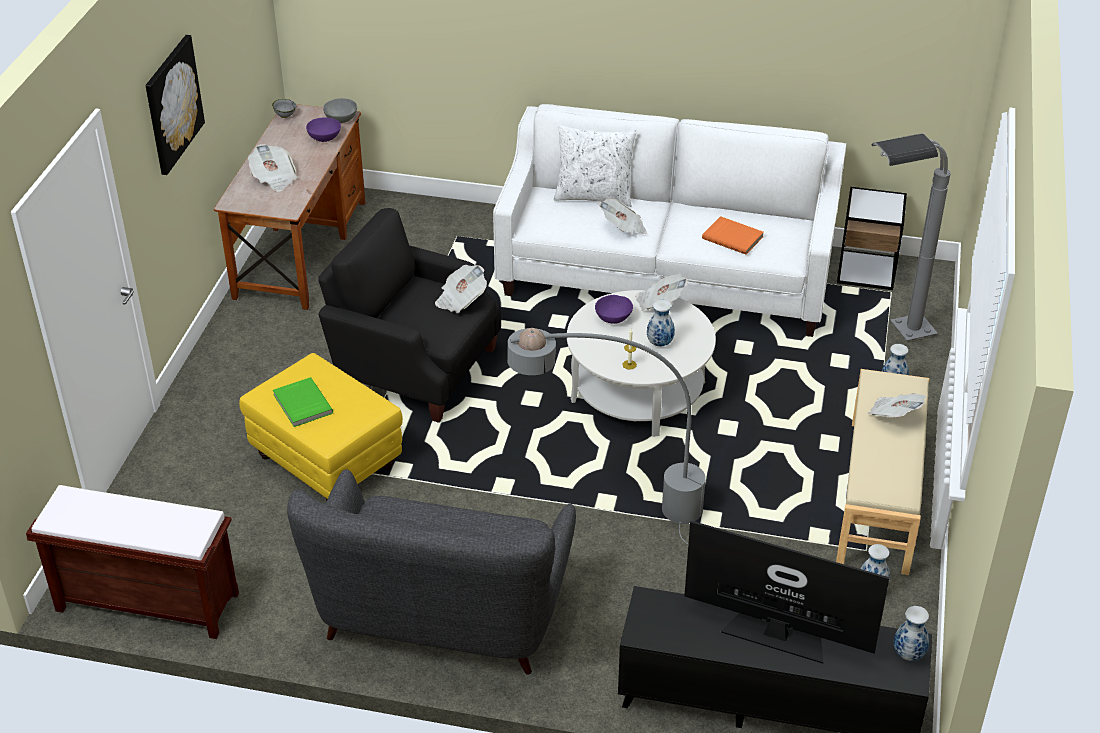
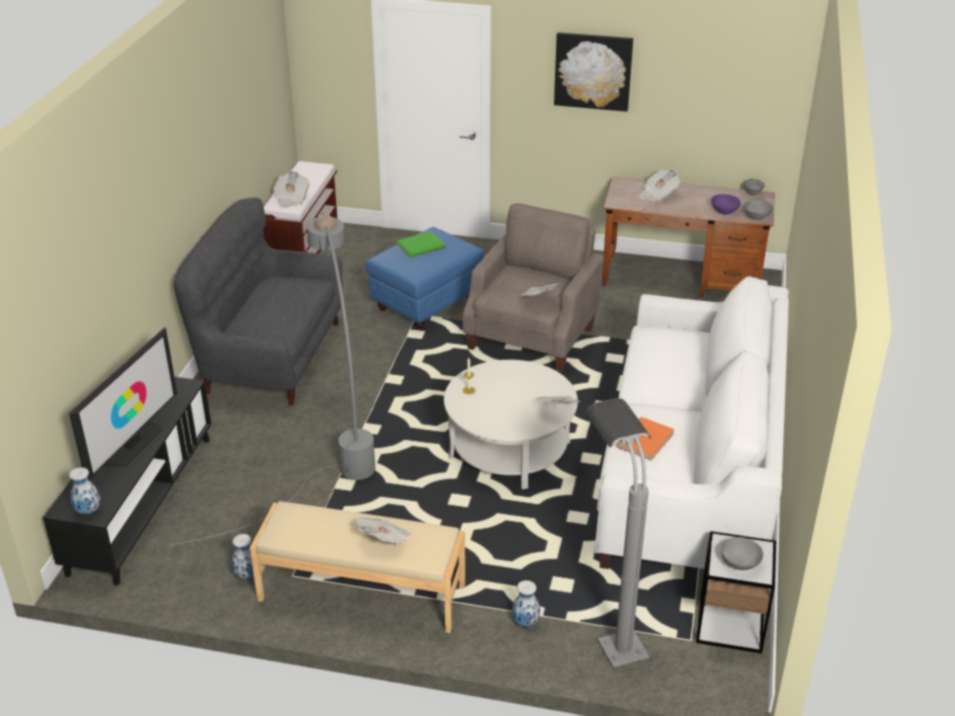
camera: 90 degrees right, 5 degrees down
(325, 462) = (426, 304): yellow ottoman -> blue ottoman
(415, 369) = (532, 336): black armchair -> beige armchair
(594, 196) = (702, 361): white pillow -> none
(613, 318) = (533, 383): purple bowl -> none
(623, 228) = (651, 376): newspaper -> newspaper (291, 199)
(659, 343) = (499, 407): vase -> none
(883, 206) = (740, 563): none -> grey bowl

